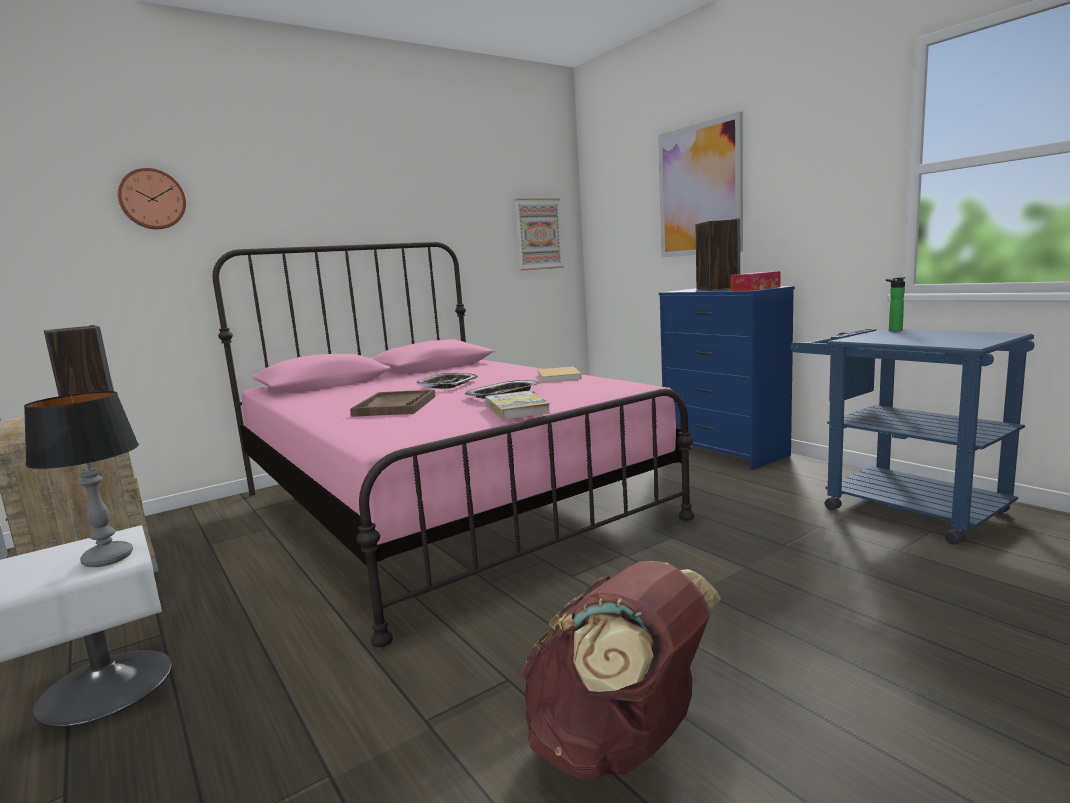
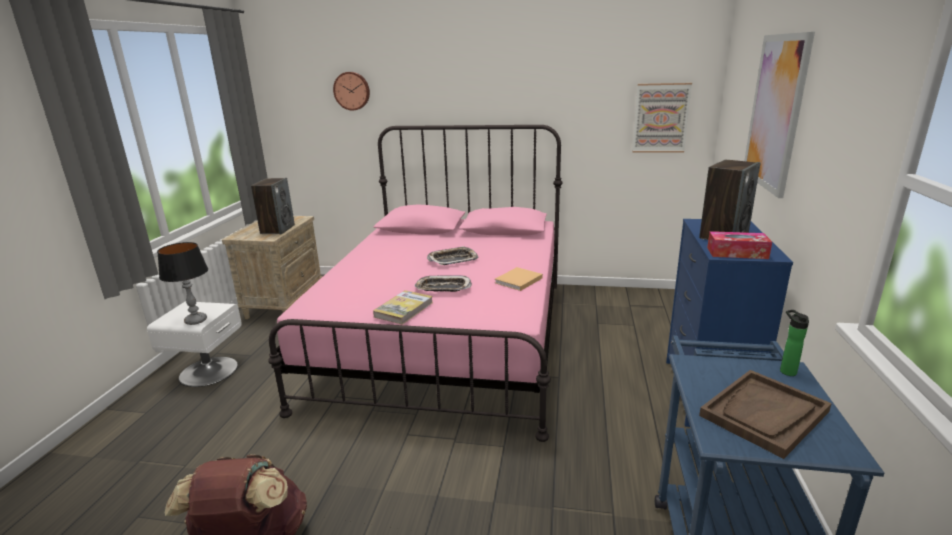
camera: 45 degrees right, 10 degrees up
(395, 406) = (385, 272): brown tray -> brown tray (764, 414)

